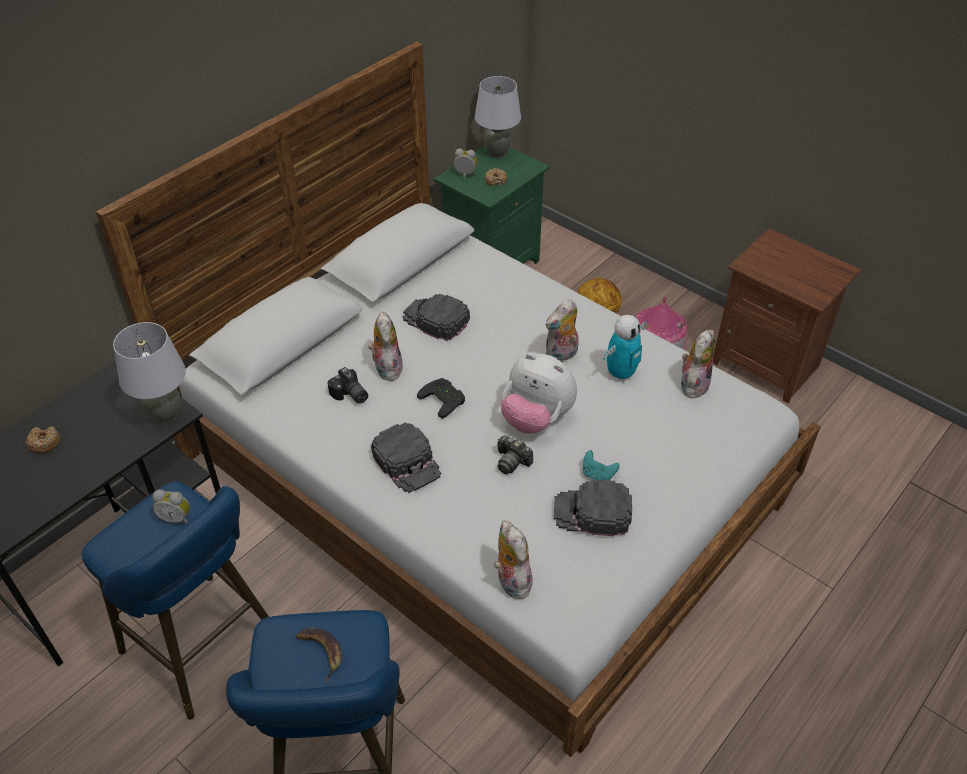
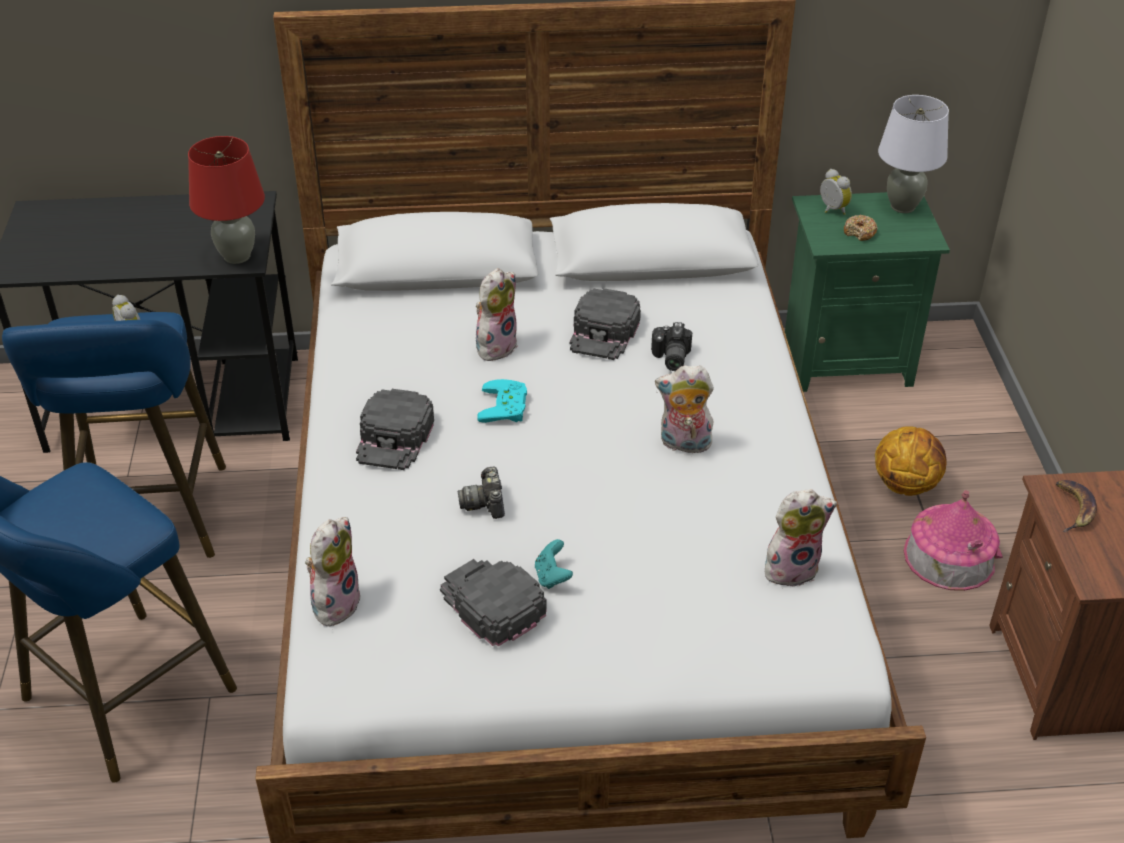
camera: 45 degrees right, 5 degrees down
(44, 443) = (130, 222): donut -> none
(166, 415) = (237, 256): grey table lamp -> red table lamp
(322, 651) = (84, 515): banana -> banana (1074, 509)
(349, 395) = (429, 348): camera -> camera (670, 358)
(435, 320) = (604, 332): black cap -> black cap turned 150 degrees counterclockwise
(445, 399) = (507, 406): black game controller -> turquoise game controller
(536, 418) = (569, 483): plush toy -> none
(620, 374) = (722, 503): toy robot -> none

